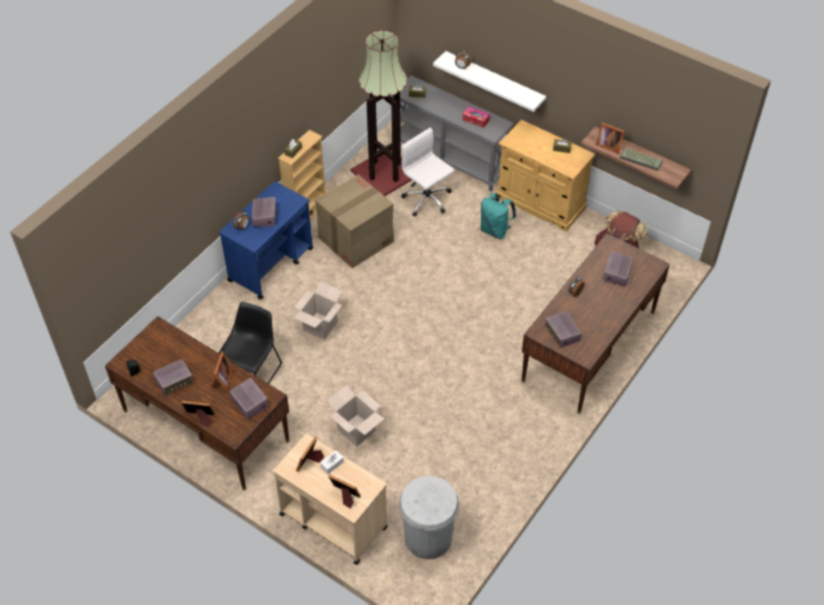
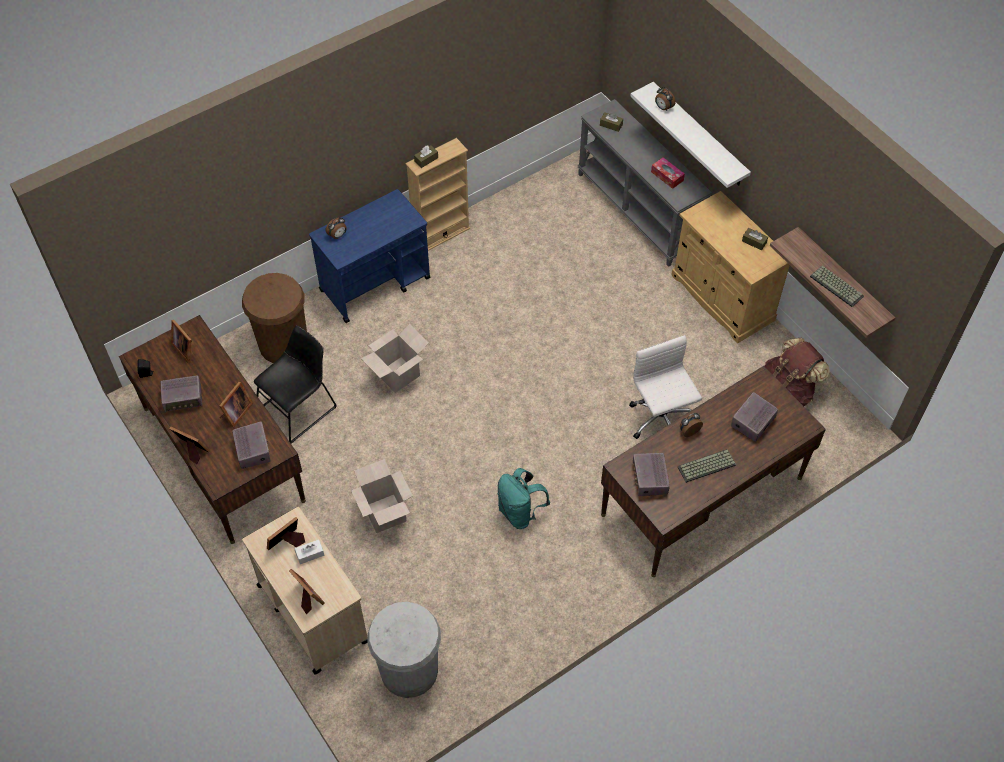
camera: 20 degrees right, 5 degrees up
(217, 329) = (283, 344): none -> brown trash can
(265, 216) = (367, 229): radio -> none
(355, 239) = (483, 281): cardboard box -> none
(385, 174) = (552, 210): floor lamp -> none
(427, 200) = (587, 257): white office chair -> white office chair (661, 420)
(495, 230) = (652, 317): turquoise backpack -> turquoise backpack (520, 512)
(598, 314) = (706, 467): none -> keyboard
(608, 145) = (803, 256): picture frame -> picture frame (185, 348)

